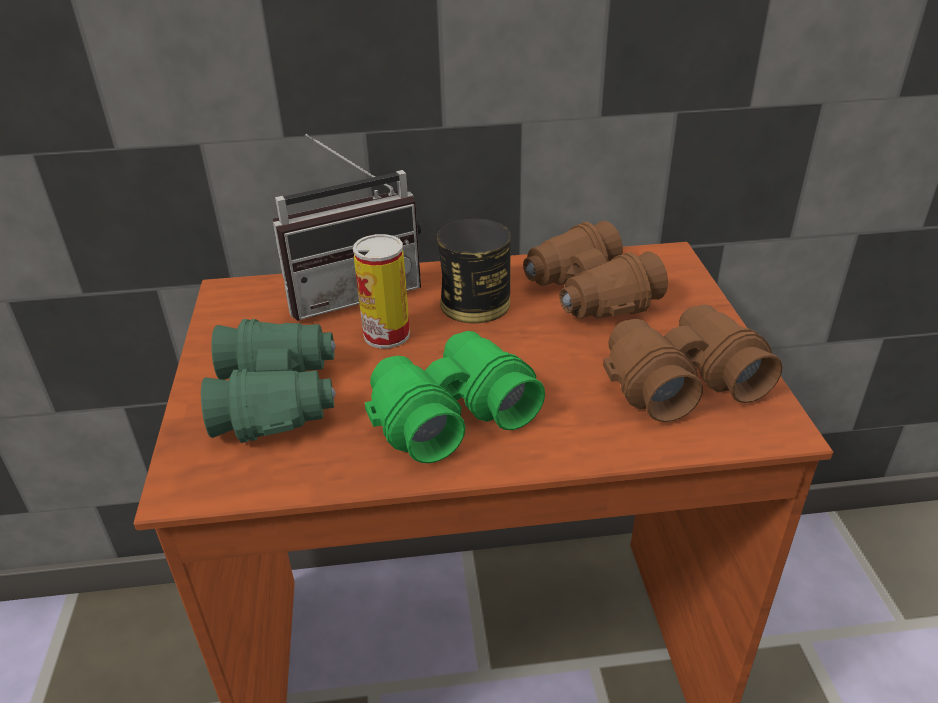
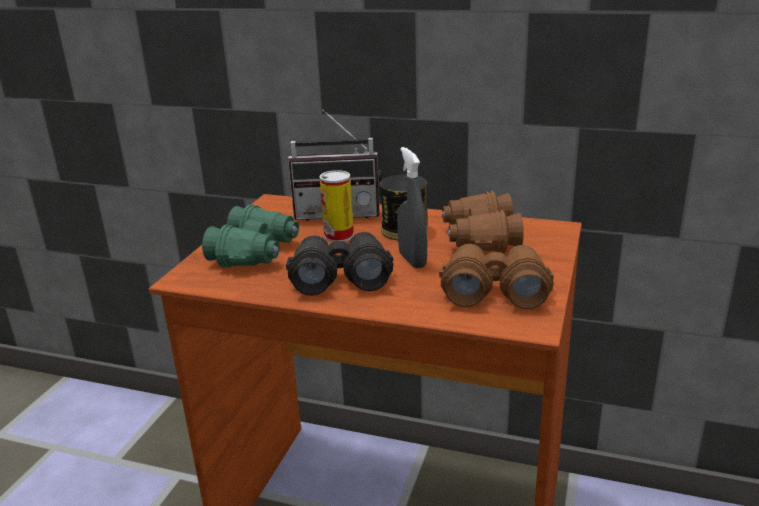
camera: 25 degrees right, 10 degrees down
(450, 413) = (340, 277): green binoculars -> black binoculars
(529, 354) = (412, 260): none -> grey spray bottle

